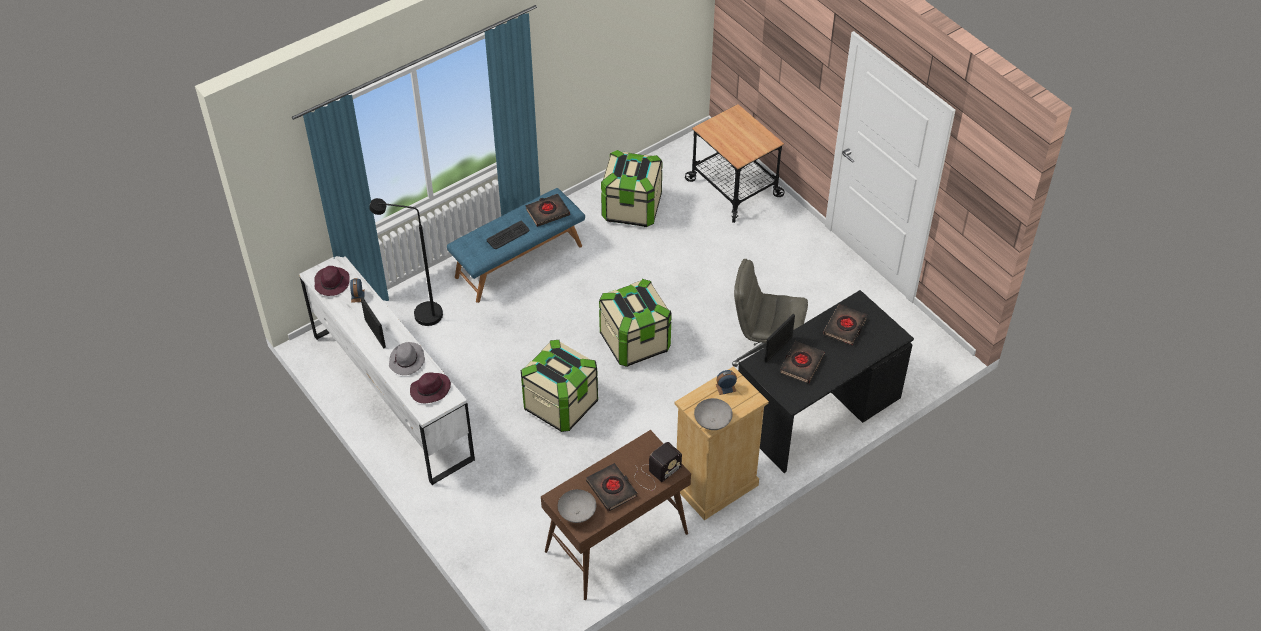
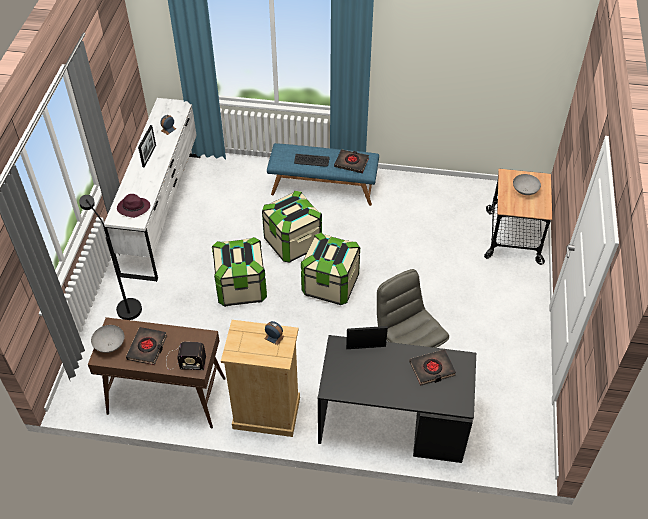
camera: 45 degrees right, 0 degrees up
(331, 282) = (166, 113): purple hat -> none
(407, 361) = (144, 183): grey hat -> none
(420, 315) = (232, 179): black floor lamp -> black floor lamp (125, 306)
(631, 208) = (429, 204): storage box -> storage box (293, 243)
(712, 421) = (236, 351): grey bowl -> grey bowl (525, 190)
(801, 364) = (368, 369): black book -> none

